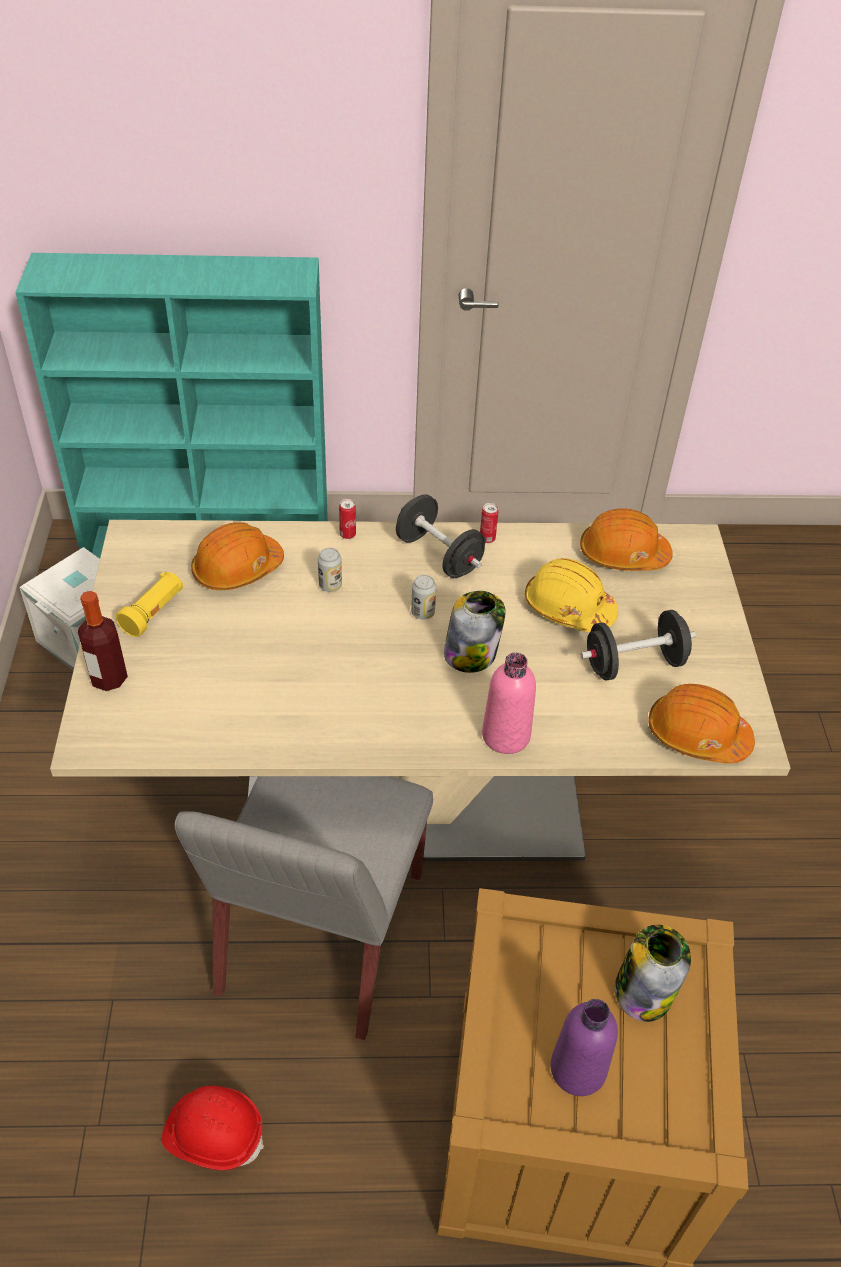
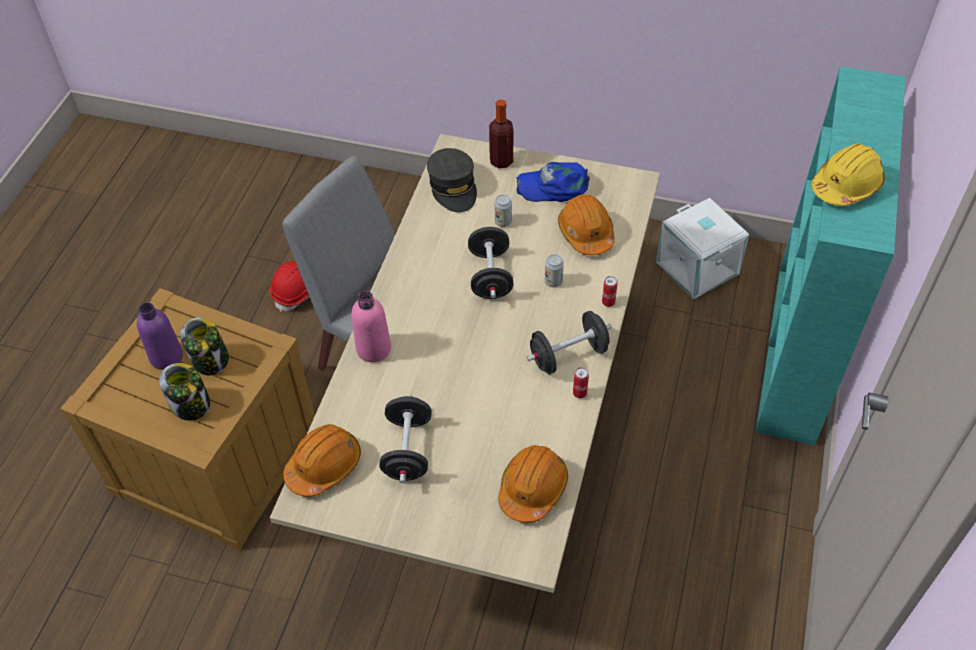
camera: 110 degrees right, 5 degrees up
(154, 612) = (554, 186): yellow flashlight -> blue cap
(176, 722) = (453, 187): none -> grey cap
(340, 645) = (490, 276): none -> black dumbbell
(423, 613) = (507, 330): can -> can (503, 222)
(471, 653) = (456, 349): jar -> jar (211, 360)
(568, 608) = (481, 425): yellow hard hat -> yellow hard hat (846, 186)

